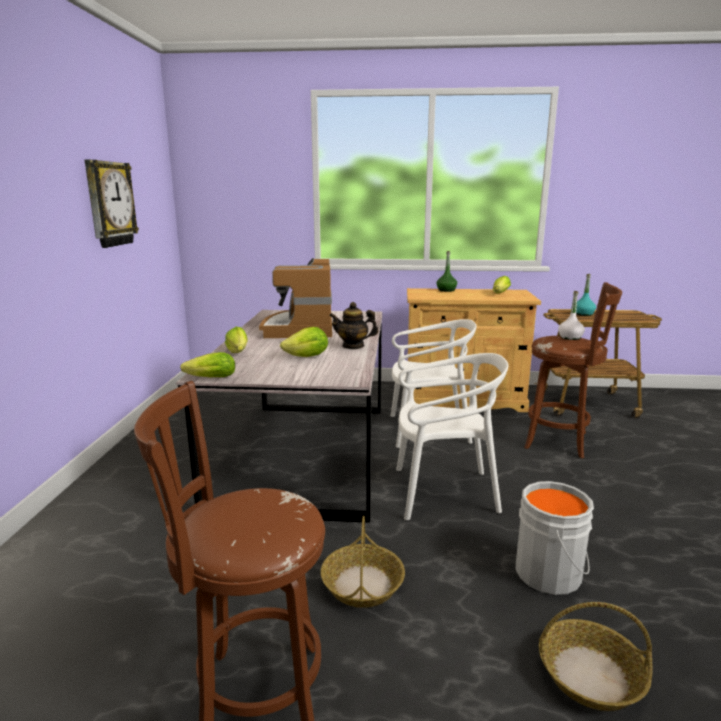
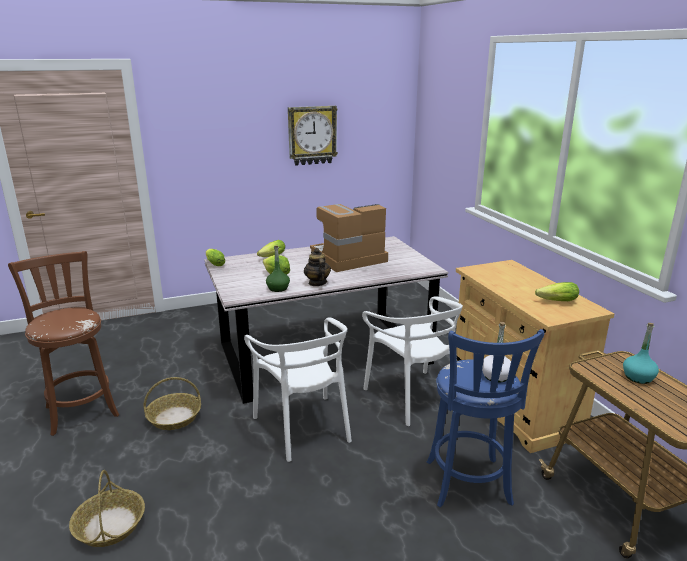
camera: 65 degrees right, 5 degrees up
(446, 290) = (528, 276): green bottle -> green bottle (278, 288)
(551, 574) = (213, 499): grey bucket -> none
(560, 441) = (469, 486): brown stool -> blue stool

